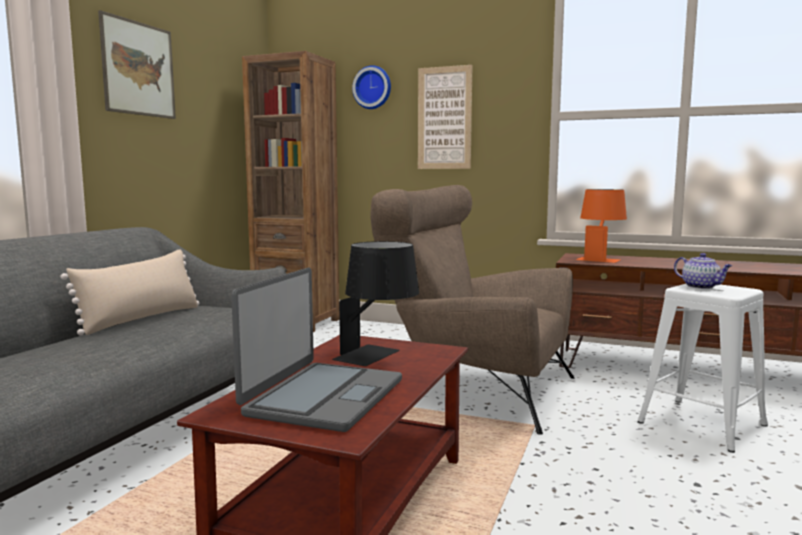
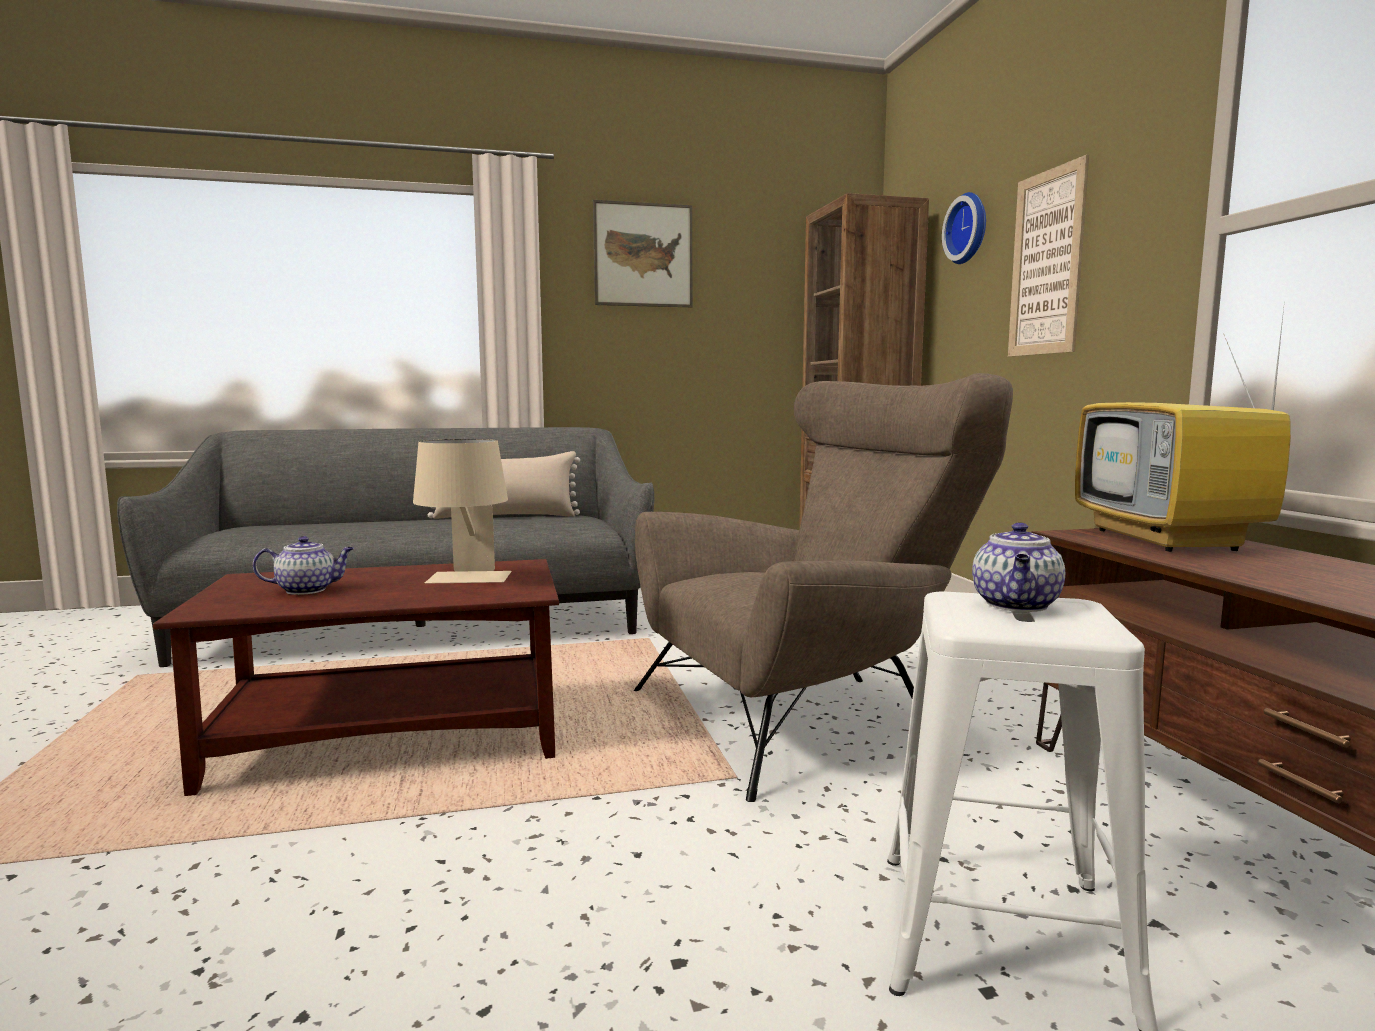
camera: 55 degrees right, 0 degrees up
(323, 397) = (308, 590): laptop -> teapot
(378, 356) = (466, 581): black table lamp -> beige table lamp
(473, 389) = (808, 711): brown armchair -> brown armchair turned 75 degrees clockwise
(600, 258) = (1170, 540): orange table lamp -> television

